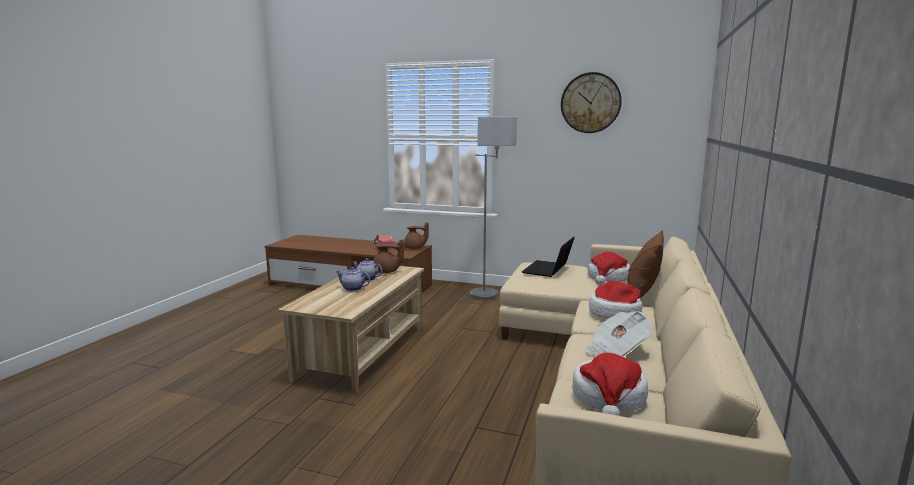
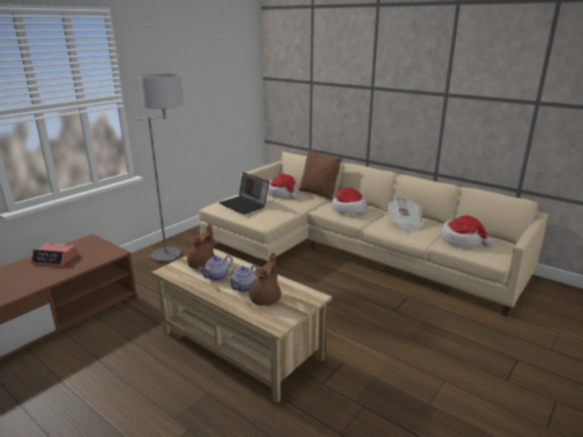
camera: 70 degrees left, 10 degrees up
(415, 248) = (93, 243): brown teapot -> brown teapot (266, 299)
(590, 103) = (198, 54): wall clock -> none

